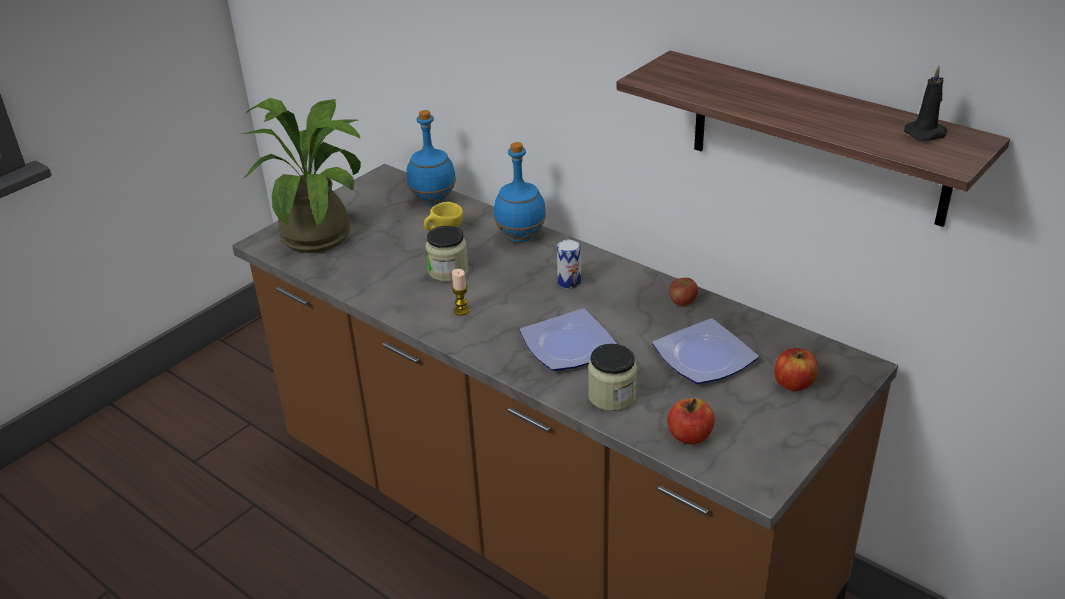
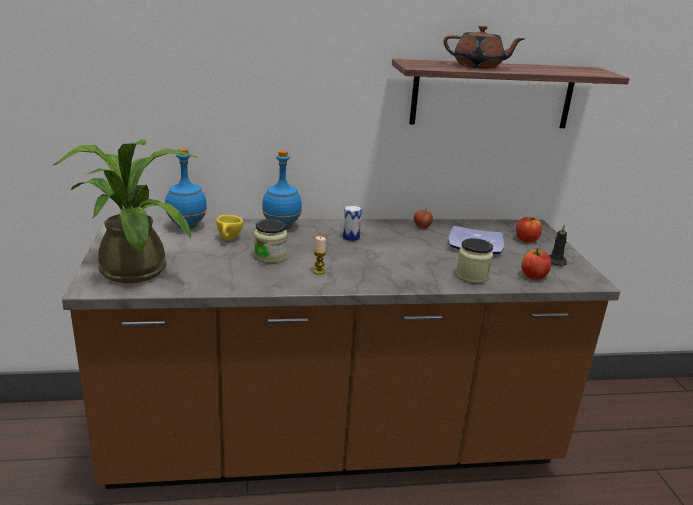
camera: 50 degrees left, 10 degrees down
(569, 344) = (408, 263): plate -> none
(751, 94) = (478, 66): none -> brown teapot
(926, 133) = (574, 69): black candle -> black candle (555, 261)

